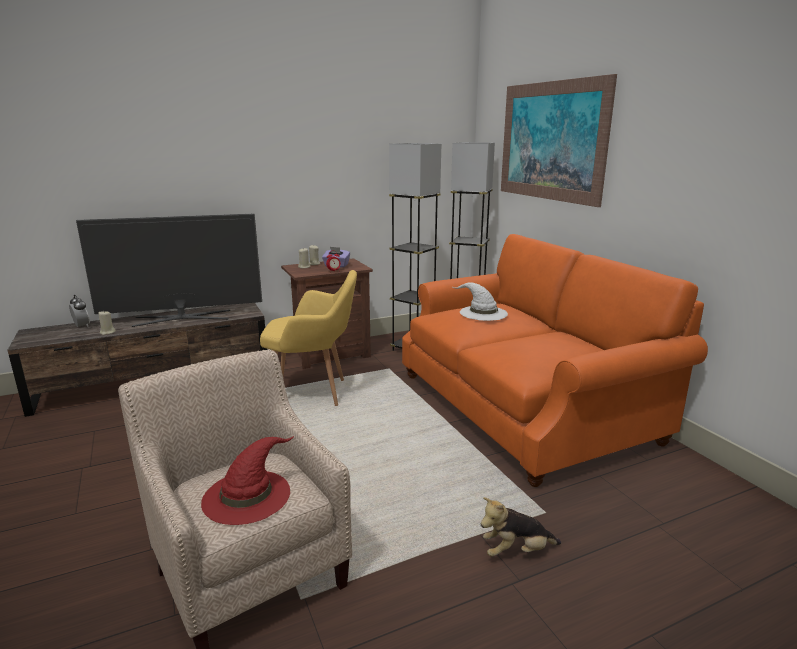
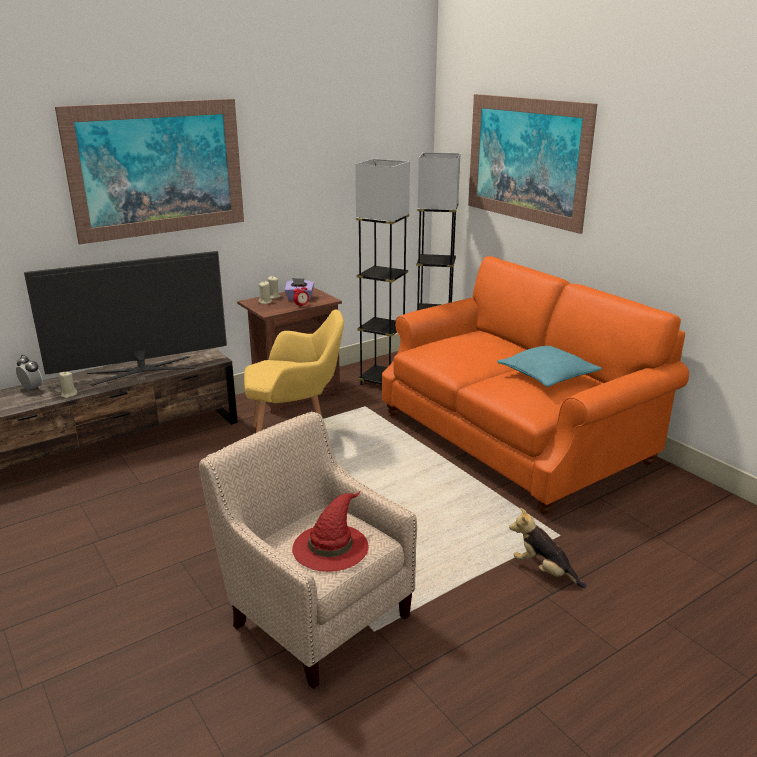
camera: 10 degrees left, 5 degrees up
(208, 140) = (157, 169): none -> picture
(482, 313) = (470, 345): white hat -> none
(516, 551) = (544, 571): plush toy -> plush toy turned 60 degrees clockwise
(552, 342) = (547, 375): none -> turquoise pillow

